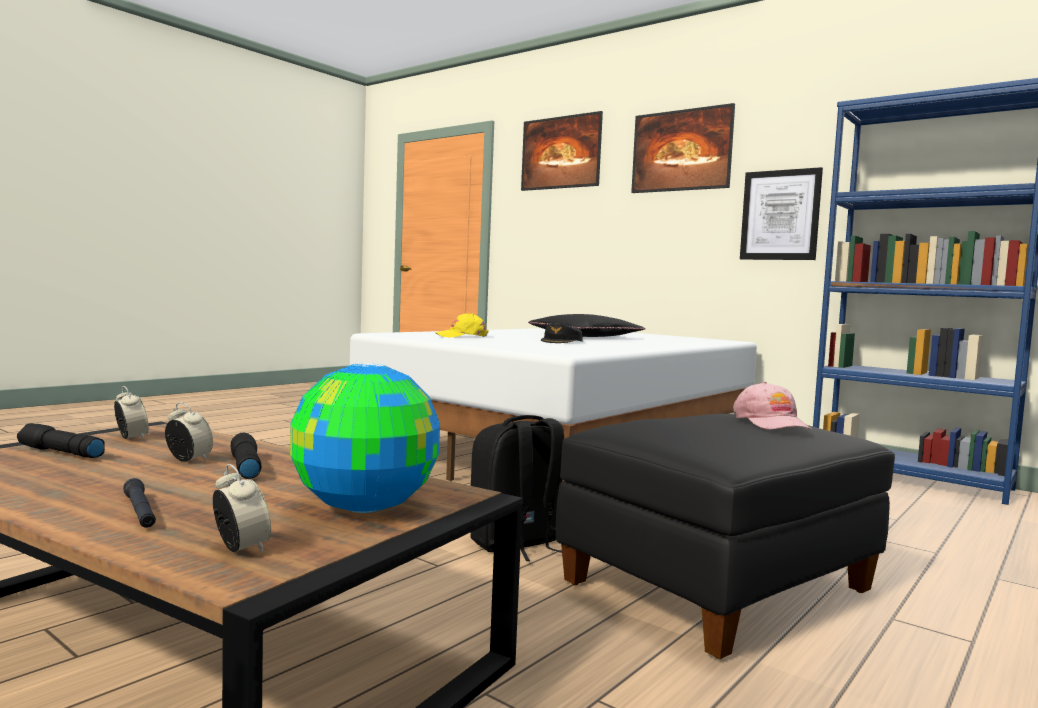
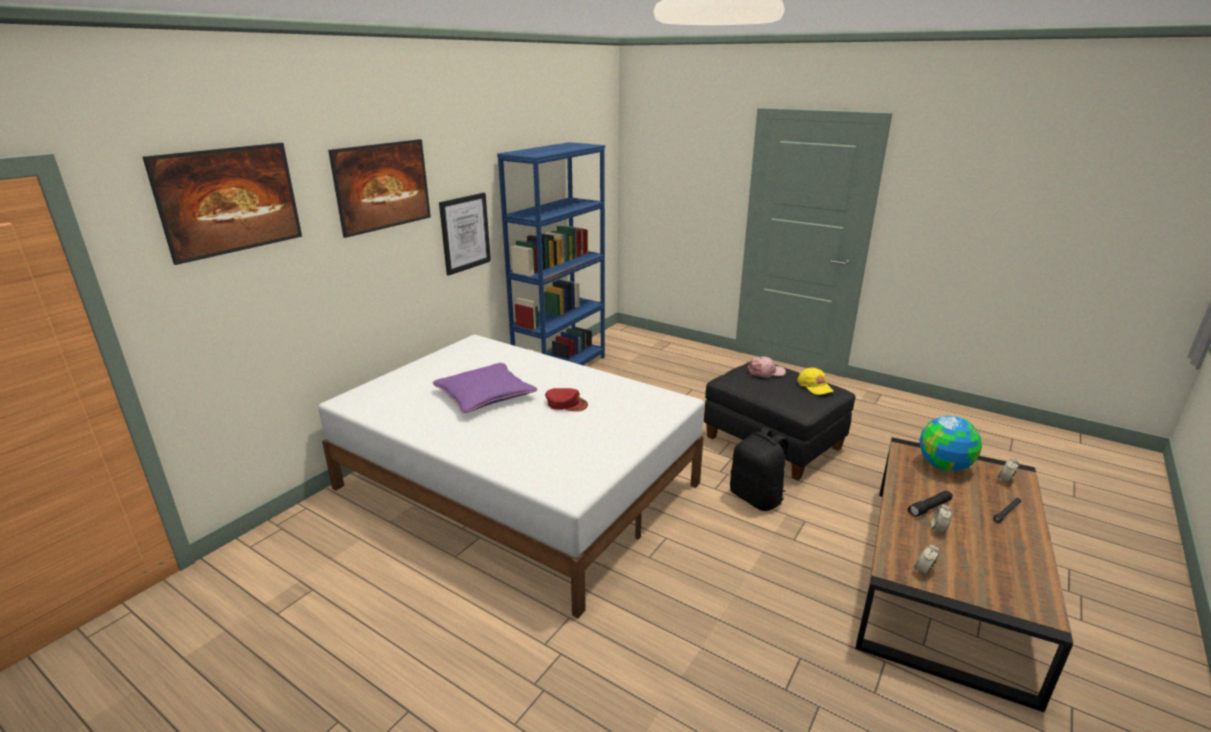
camera: 95 degrees left, 20 degrees up
(60, 453) = (977, 580): black flashlight -> none
(462, 336) = (559, 449): yellow cap -> yellow cap (814, 386)
(562, 341) = (566, 404): black cap -> red cap
(585, 336) = (485, 395): black pillow -> purple pillow

